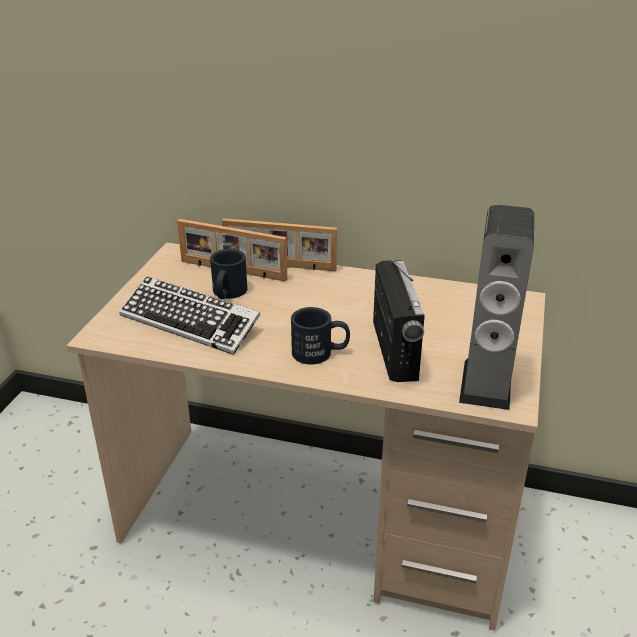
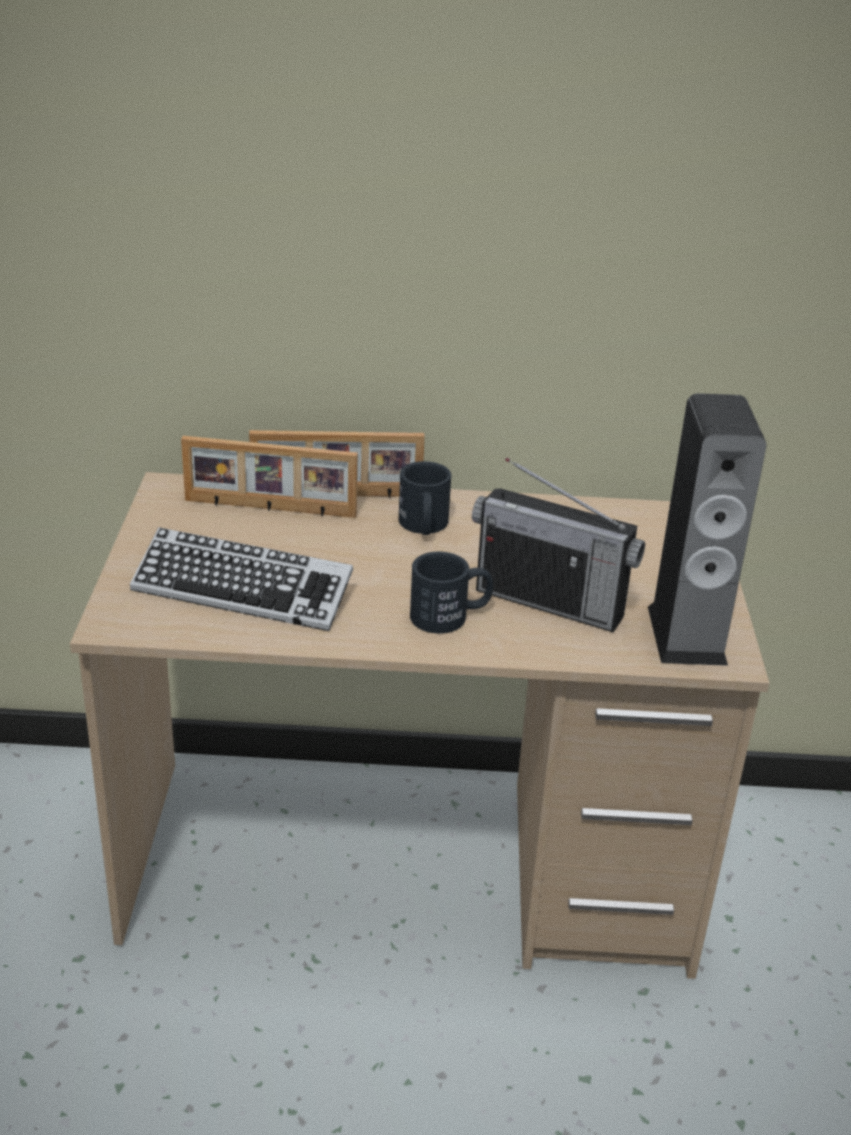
camera: 15 degrees left, 0 degrees up
(227, 294) = (279, 543): black mug -> black mug (424, 527)
(394, 350) = (550, 602): radio -> radio turned 135 degrees clockwise

